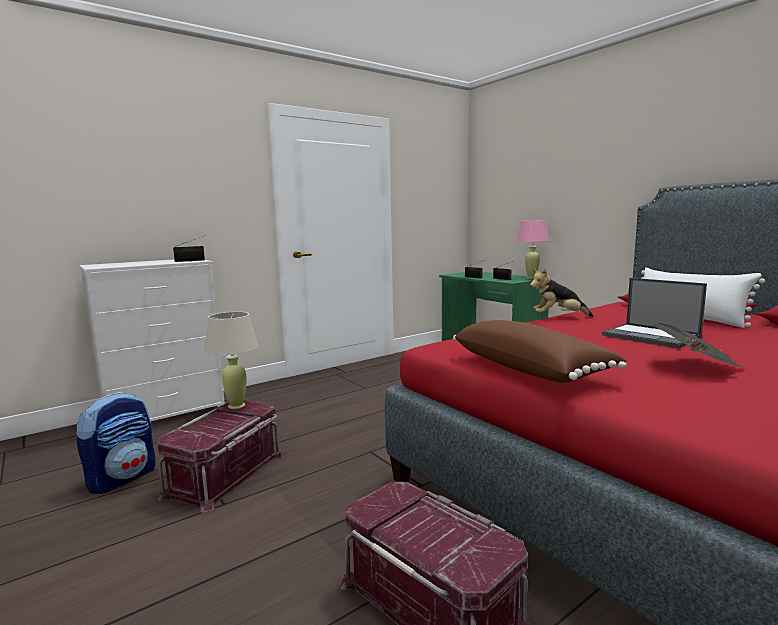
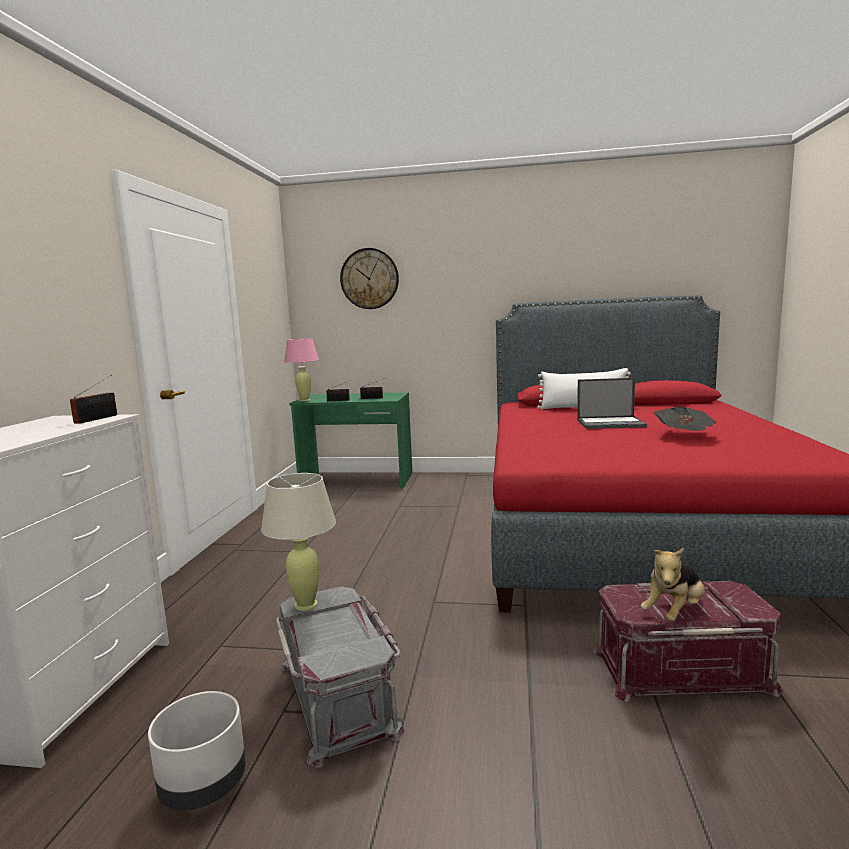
camera: 45 degrees left, 0 degrees up
(122, 478) = (203, 785): backpack -> grey planter
(226, 474) = (340, 696): red storage box -> grey storage box
(527, 166) = (369, 279): none -> wall clock
(530, 369) = (630, 459): brown pillow -> none
(531, 278) = (394, 394): pink table lamp -> pink table lamp (304, 400)
(558, 317) = (514, 422): plush toy -> plush toy (674, 612)

